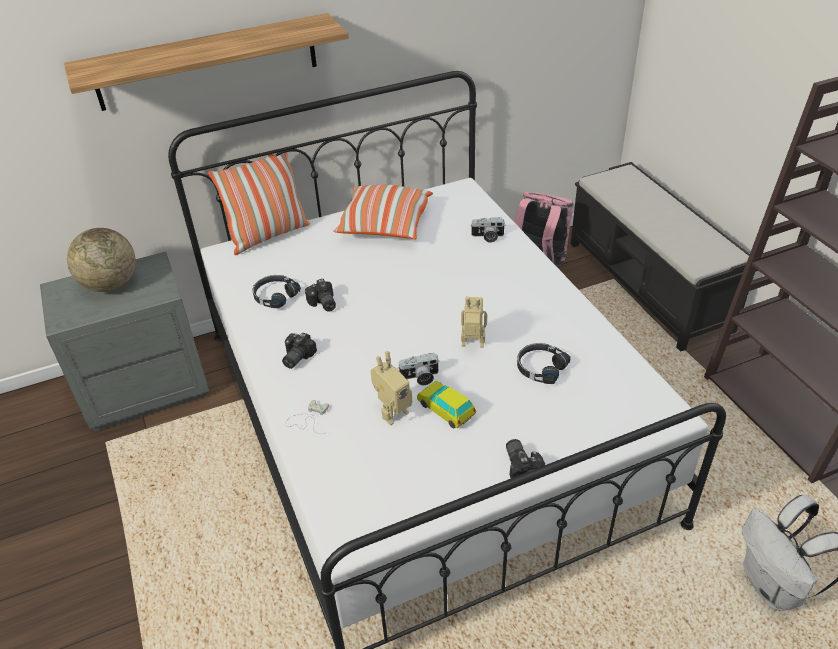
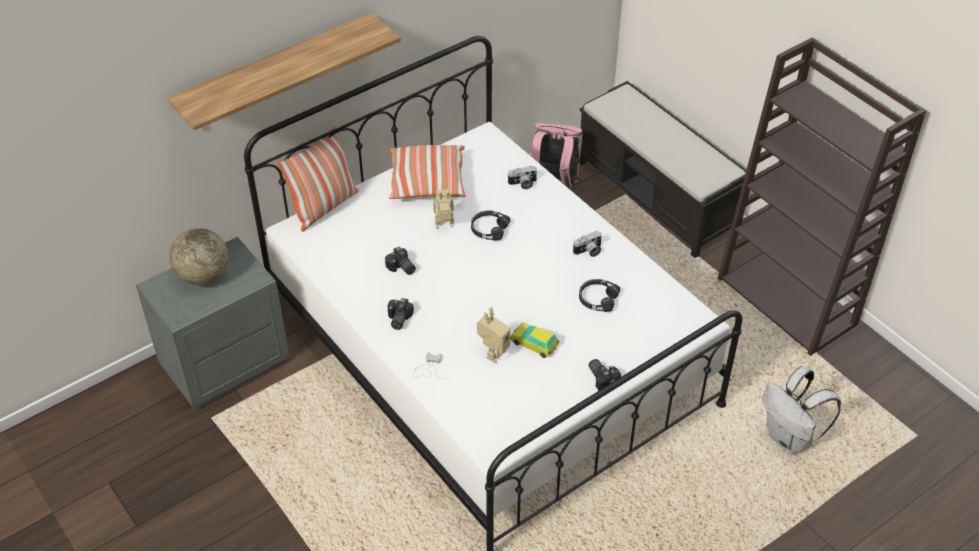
camera: 15 degrees left, 5 degrees up
(275, 296) = (356, 266): black headphones -> black headphones (488, 229)
(420, 377) = (505, 321): camera -> camera (588, 251)
(472, 345) = (539, 288): toy robot -> toy robot (444, 227)

